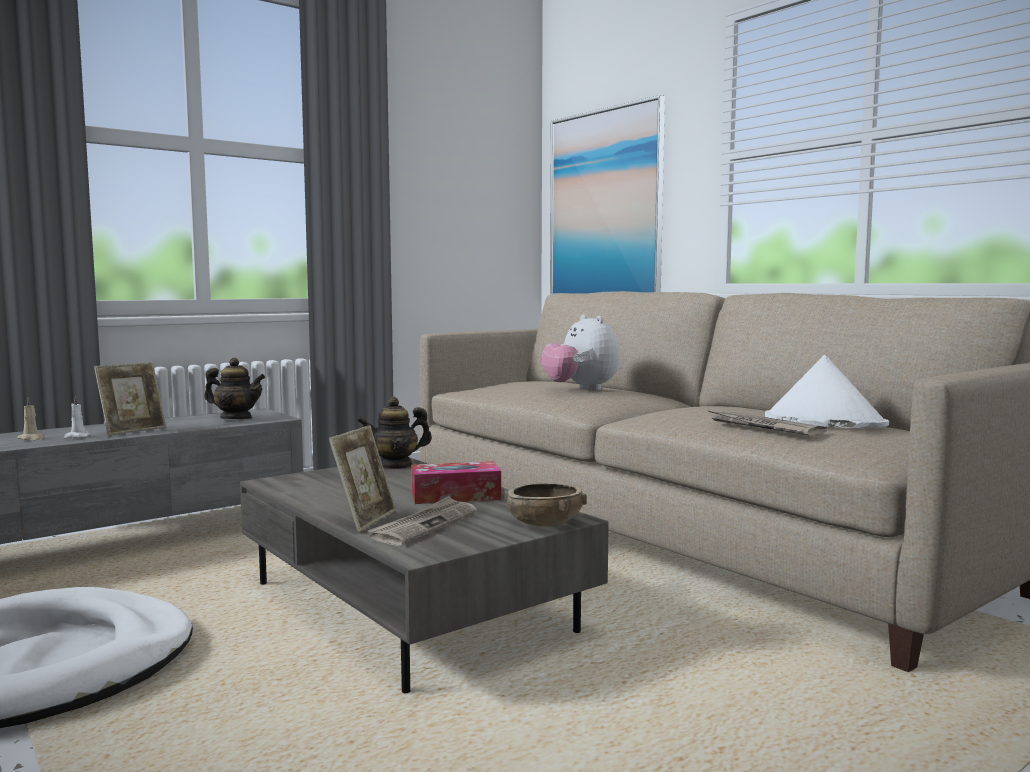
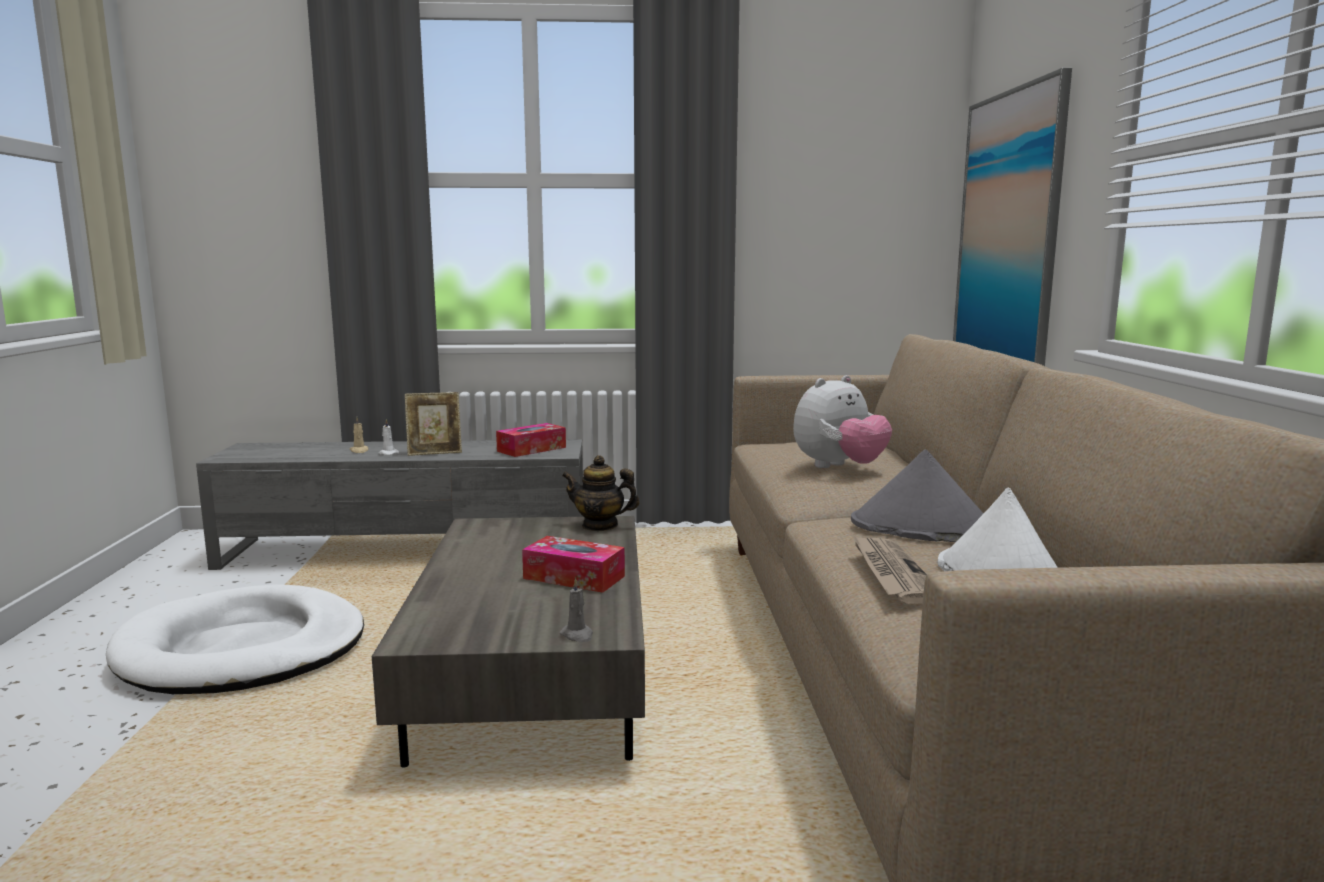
camera: 35 degrees right, 5 degrees up
(236, 418) = (531, 449): teapot -> tissue box
(365, 519) = (451, 587): picture frame -> none
(425, 525) = (480, 607): newspaper -> none
(545, 524) = (577, 635): brown bowl -> grey candle
(581, 389) = (839, 467): plush toy -> plush toy turned 135 degrees counterclockwise
(716, 409) = (922, 528): none -> grey hat

